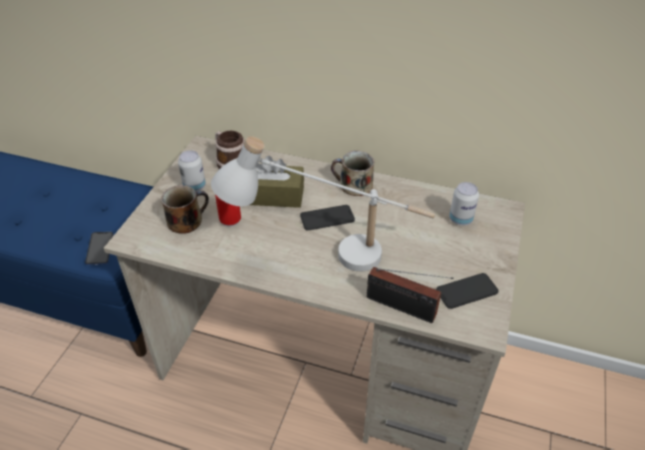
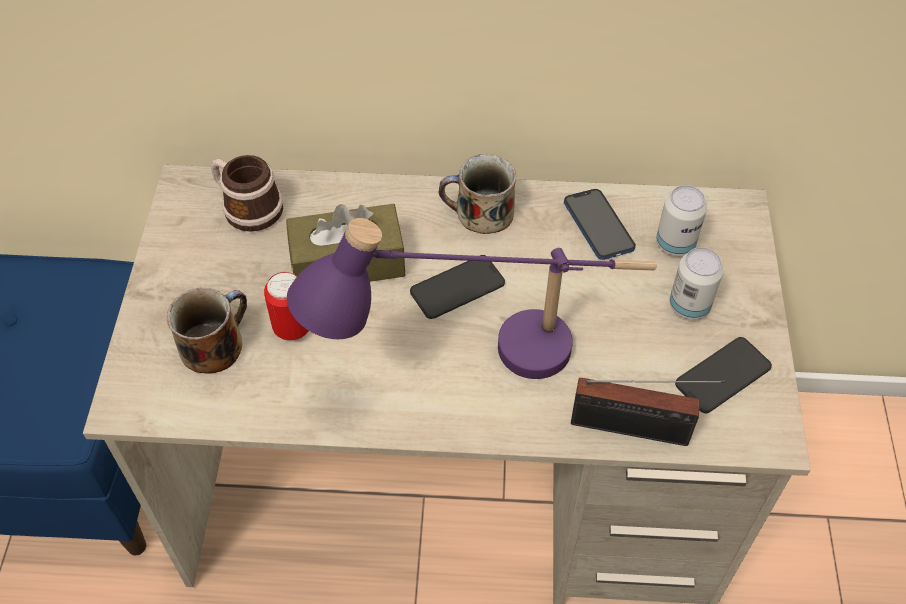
camera: 15 degrees left, 10 degrees up
(100, 249) = (36, 406): phone -> phone (598, 225)
(194, 187) = (203, 273): can -> can (689, 306)
(327, 257) = (481, 363): white table lamp -> purple table lamp

